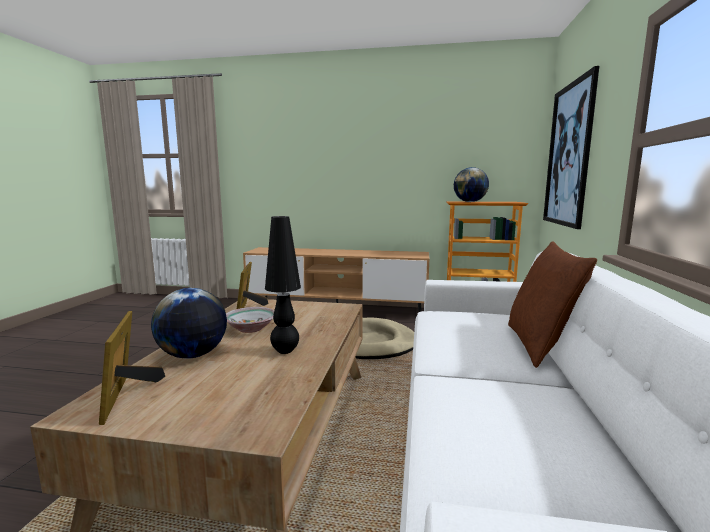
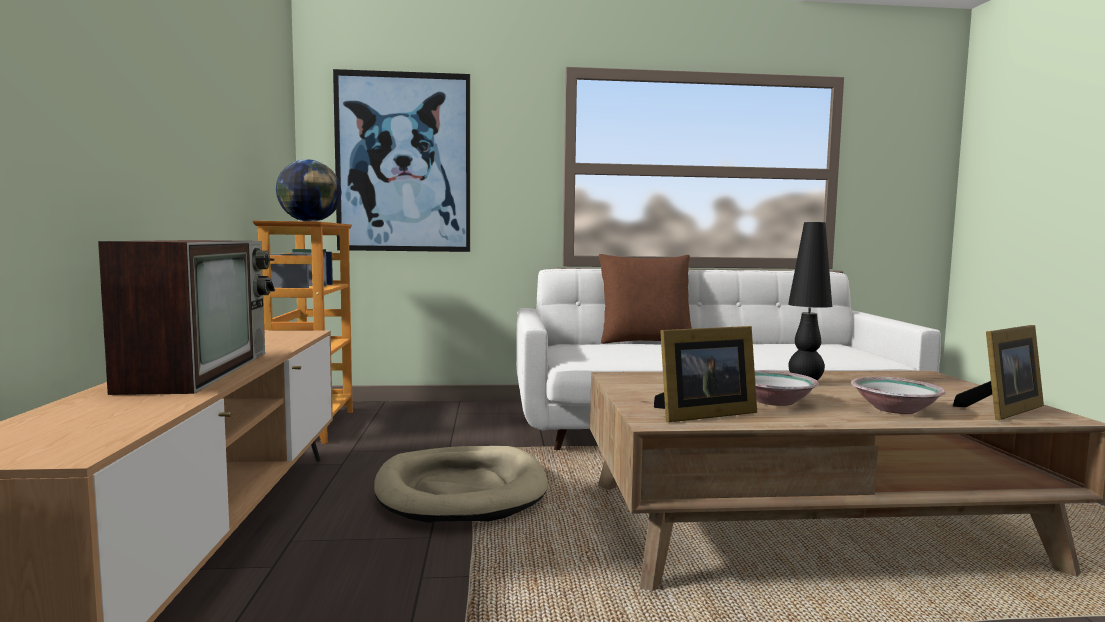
camera: 105 degrees left, 5 degrees down
(193, 355) = (895, 409): globe -> bowl
(335, 252) = (198, 370): none -> television

